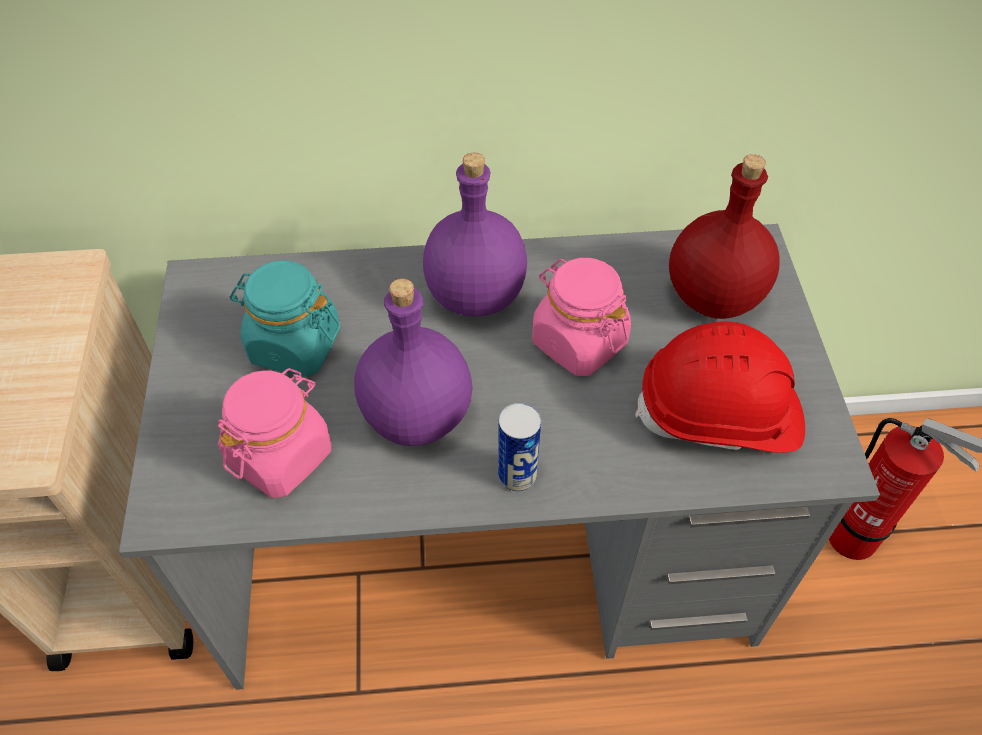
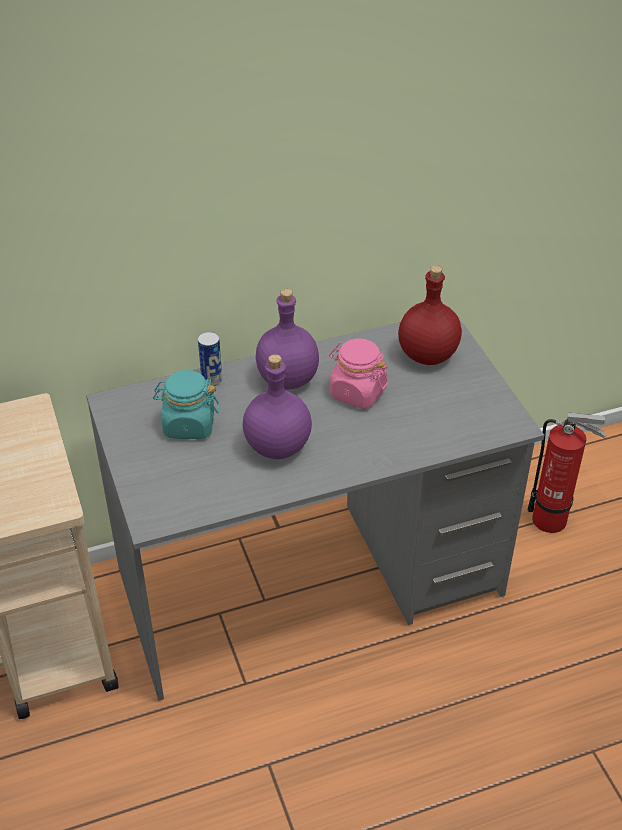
camera: 15 degrees left, 10 degrees down
(280, 455) = (206, 480): pink jar -> none
(517, 475) = (346, 463): can -> can (211, 380)
(720, 415) = (449, 413): red hard hat -> none

